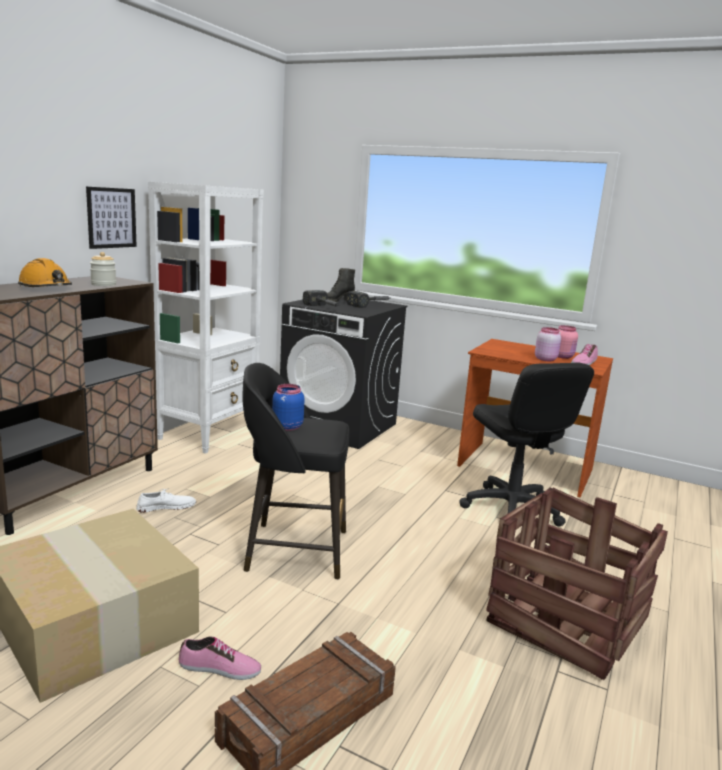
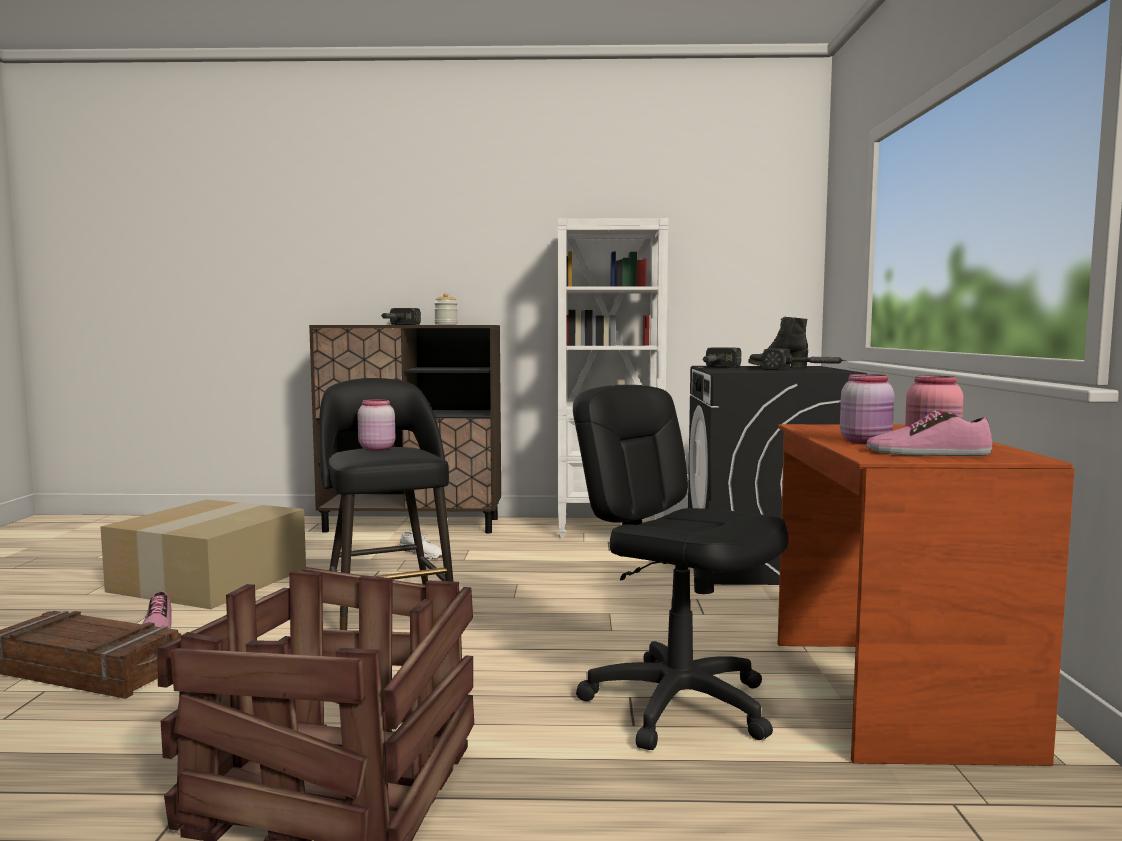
camera: 65 degrees right, 10 degrees down
(46, 288) = (395, 324): orange hard hat -> hammer
(111, 218) = (517, 269): picture -> none
(286, 427) = (376, 448): blue jar -> pink jar
(511, 509) = (678, 704): black office chair -> black office chair turned 90 degrees clockwise

